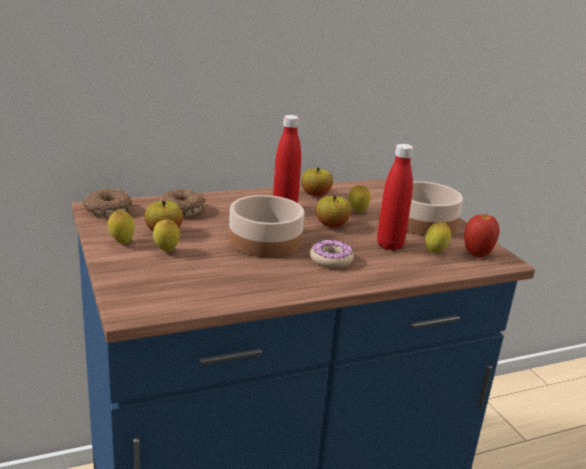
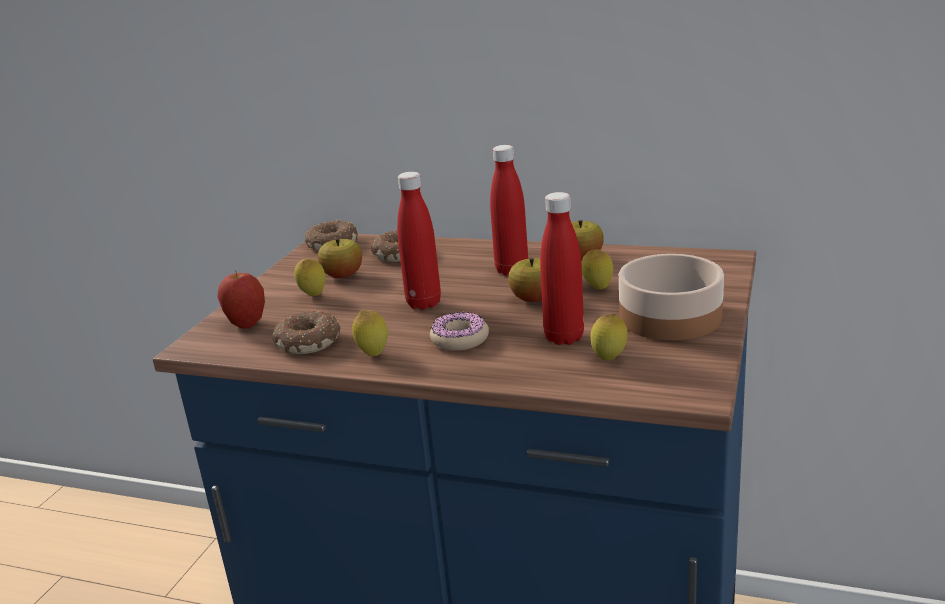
camera: 45 degrees right, 0 degrees up
(121, 242) = (291, 279): lemon -> lemon (373, 353)
(228, 285) = (310, 342): none -> donut
(264, 241) = (424, 303): bowl -> red bottle
(477, 254) = (669, 375): apple -> apple (247, 324)

